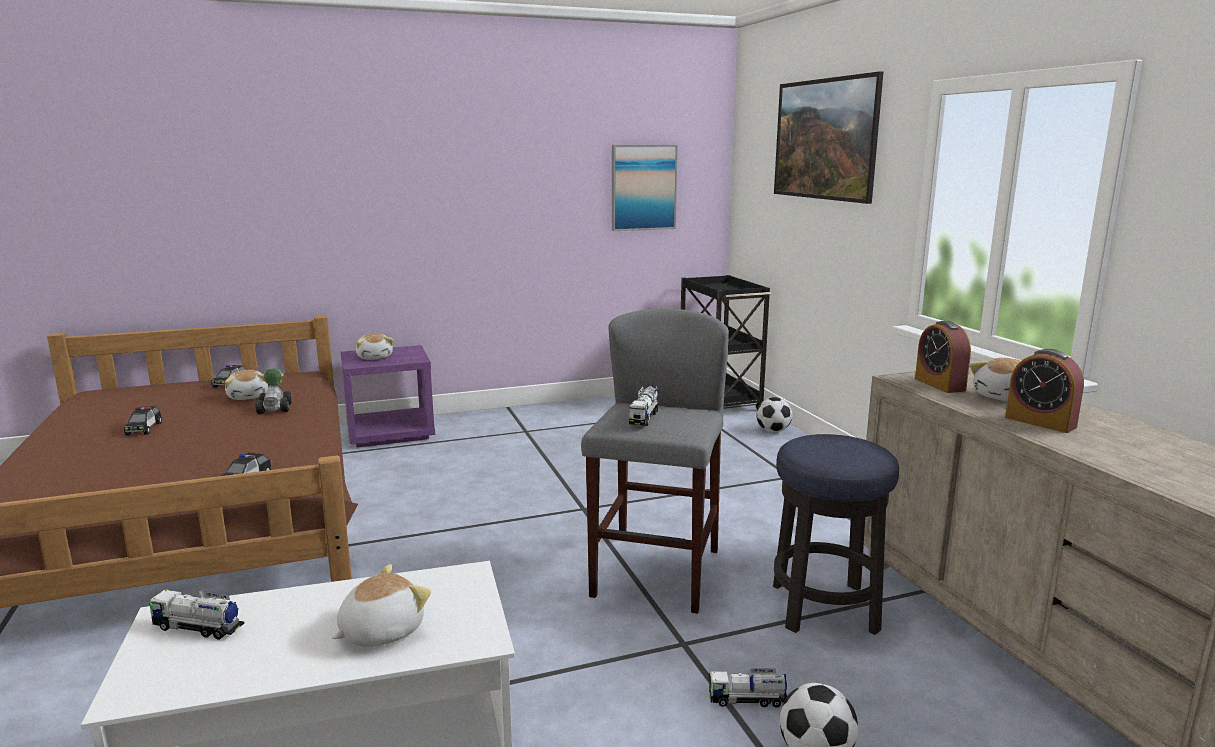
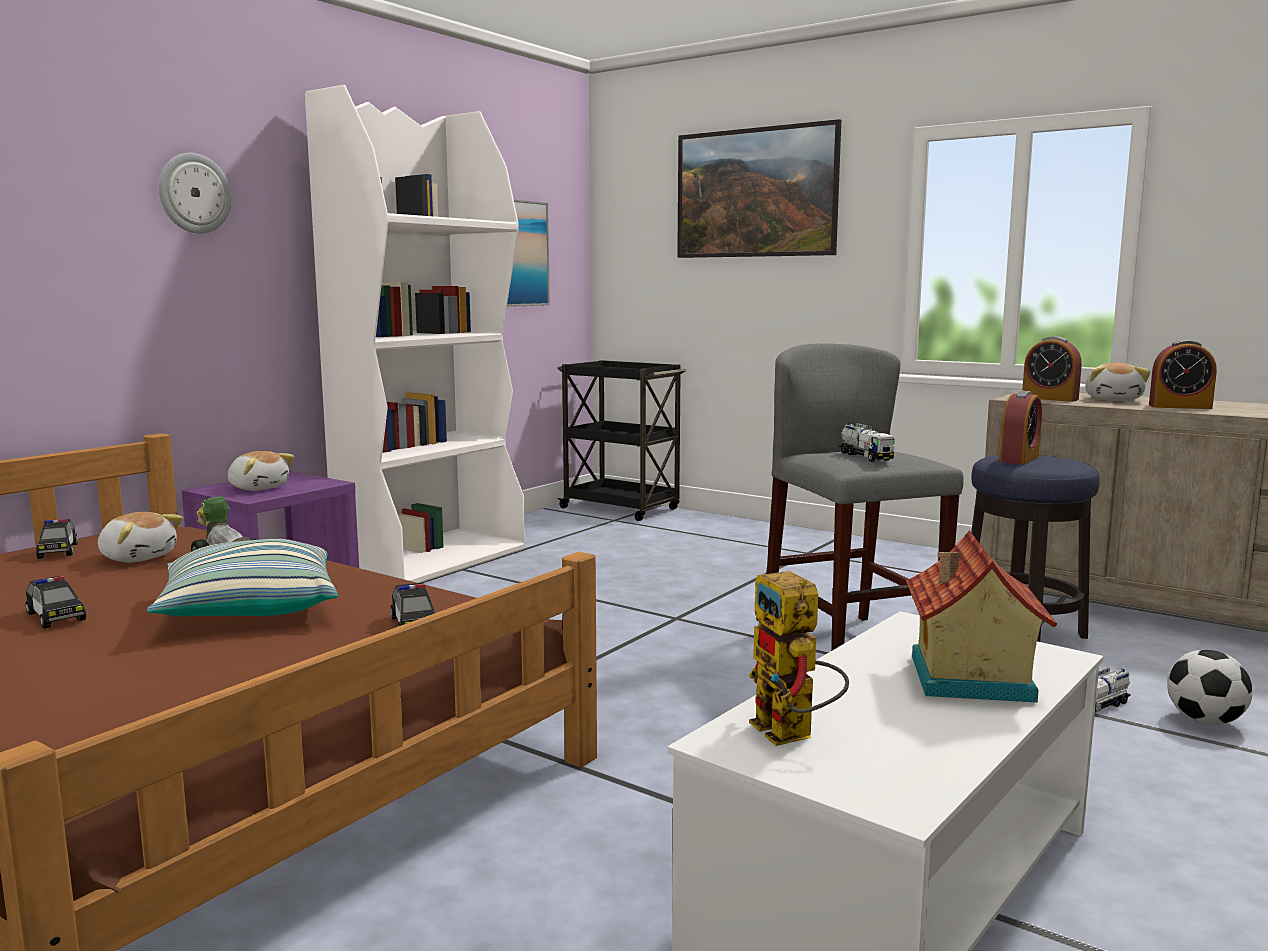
camera: 35 degrees left, 5 degrees down
(198, 628) = (793, 735): toy truck -> toy robot
(211, 447) = (249, 610): none -> pillow
(355, 161) = (194, 193): none -> wall clock
(380, 631) = (967, 678): plush toy -> toy house
(522, 419) = (433, 559): none -> white bookcase
(773, 431) = (721, 523): football -> none
(825, 444) = (1019, 459): none -> alarm clock

